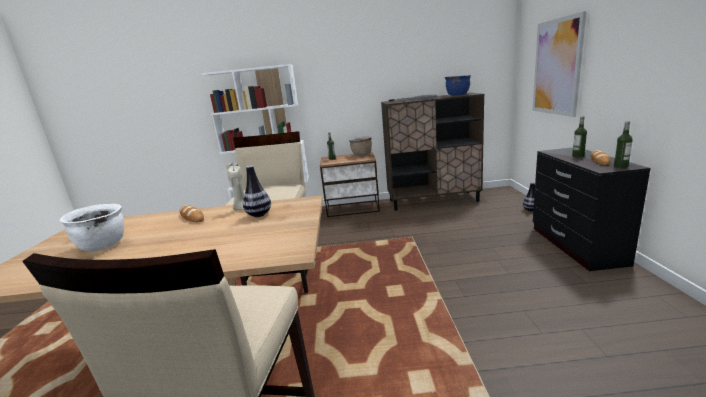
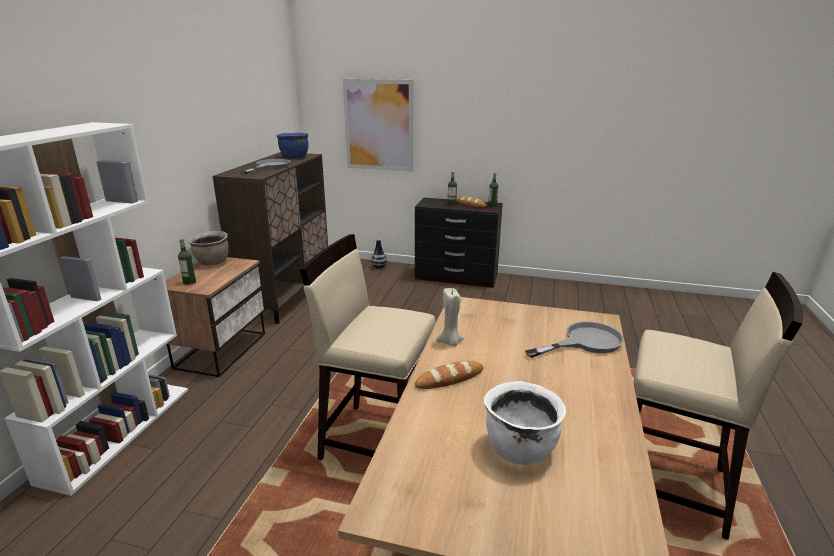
camera: 75 degrees left, 5 degrees up
(243, 250) = (584, 342): none -> grey frying pan
(259, 215) = (486, 332): vase -> none

